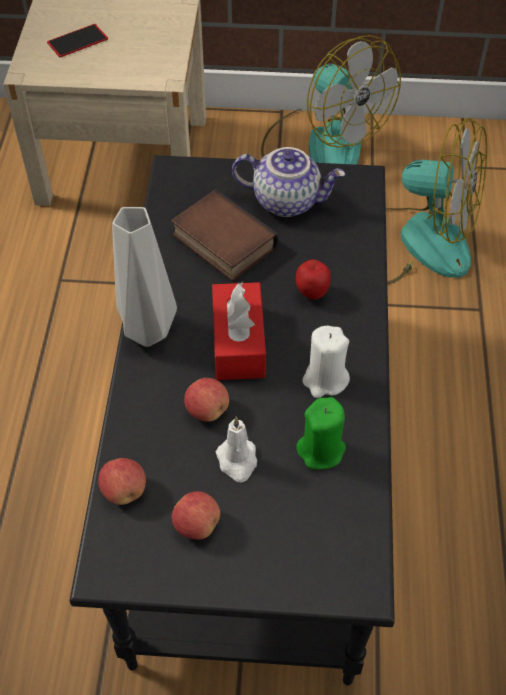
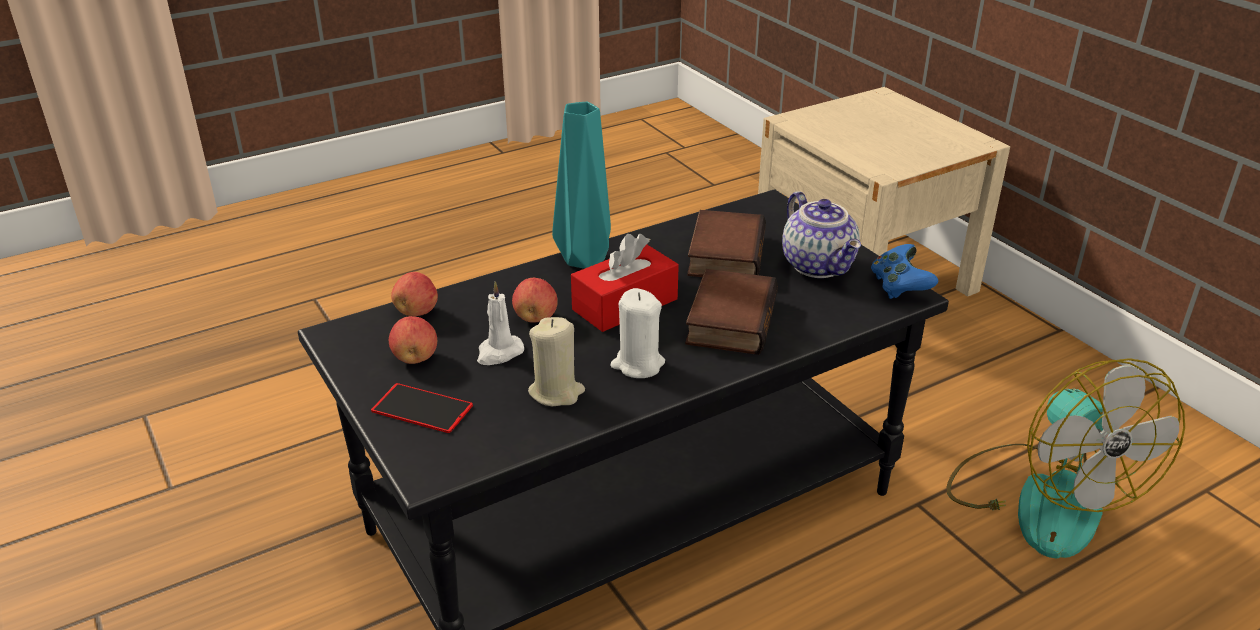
camera: 55 degrees right, 20 degrees down
(77, 41) = (857, 123): phone -> phone (422, 408)
(151, 331) = (586, 260): grey vase -> turquoise vase
(312, 293) = (728, 320): apple -> book
(321, 450) = (556, 392): green candle -> beige candle
(322, 143) = (1064, 373): fan -> none
(350, 178) = (899, 287): none -> blue game controller

